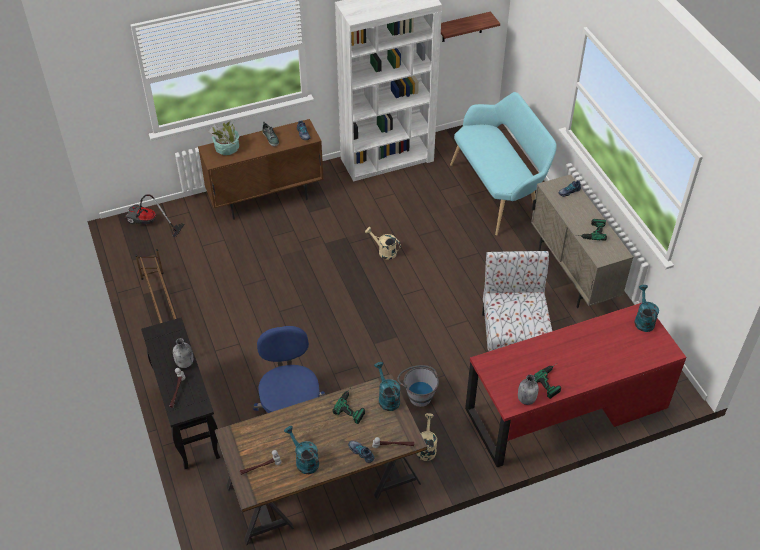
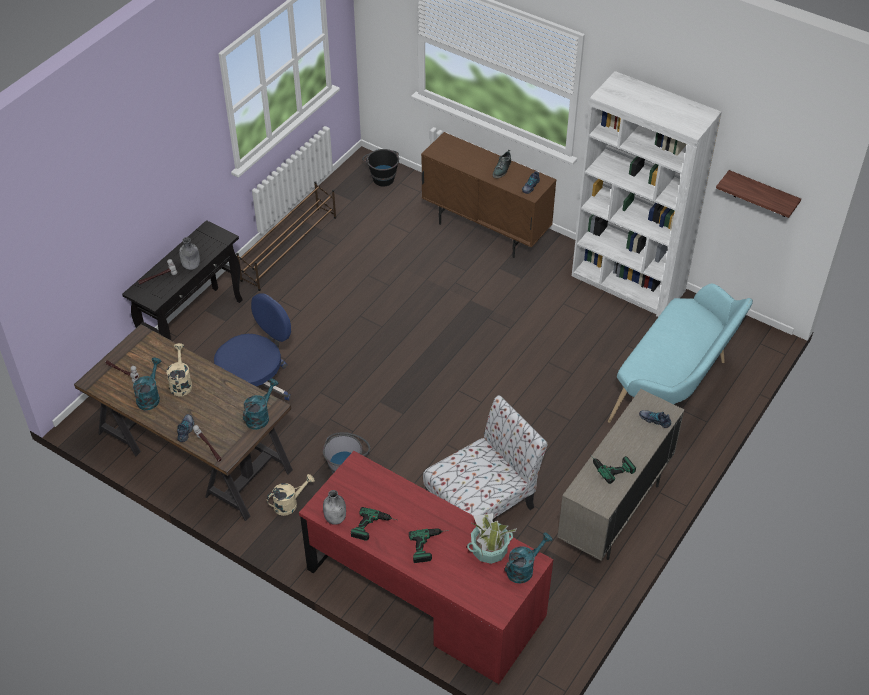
camera: 55 degrees right, 0 degrees up
(149, 224) = (382, 176): vacuum cleaner -> black bucket
(227, 148) = (460, 150): potted plant -> potted plant (489, 550)
(352, 405) = (233, 397): power drill -> power drill (431, 546)
(384, 251) = (501, 348): beige watering can -> beige watering can (181, 383)

